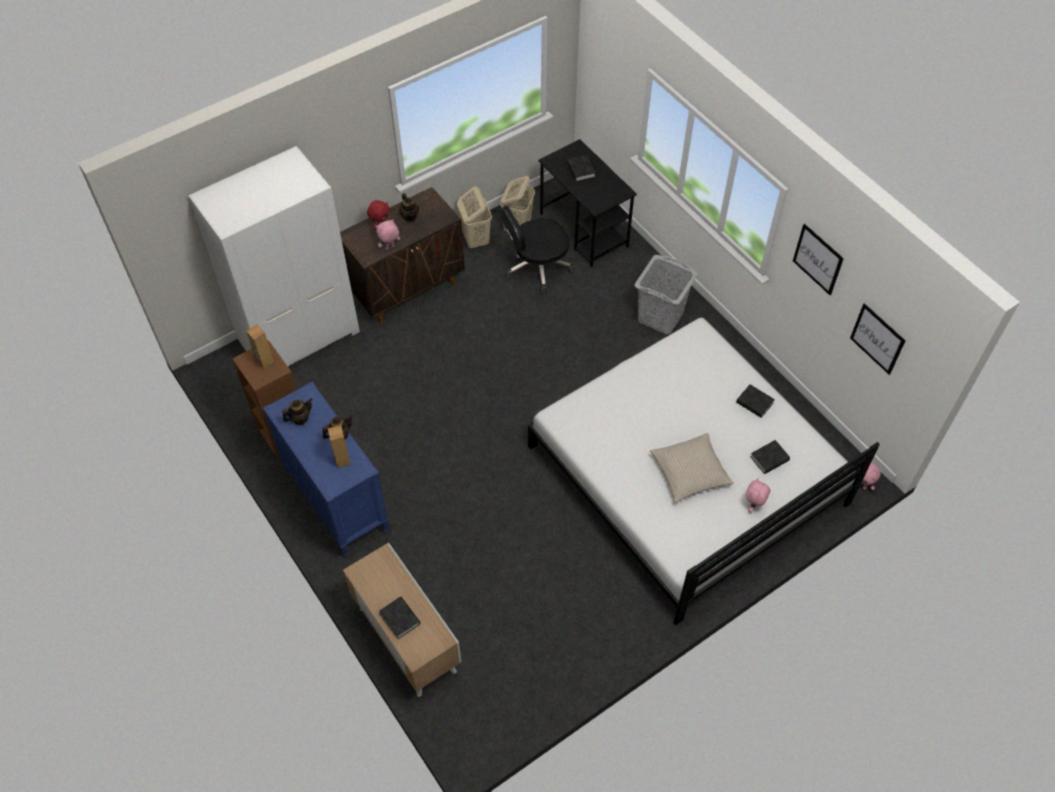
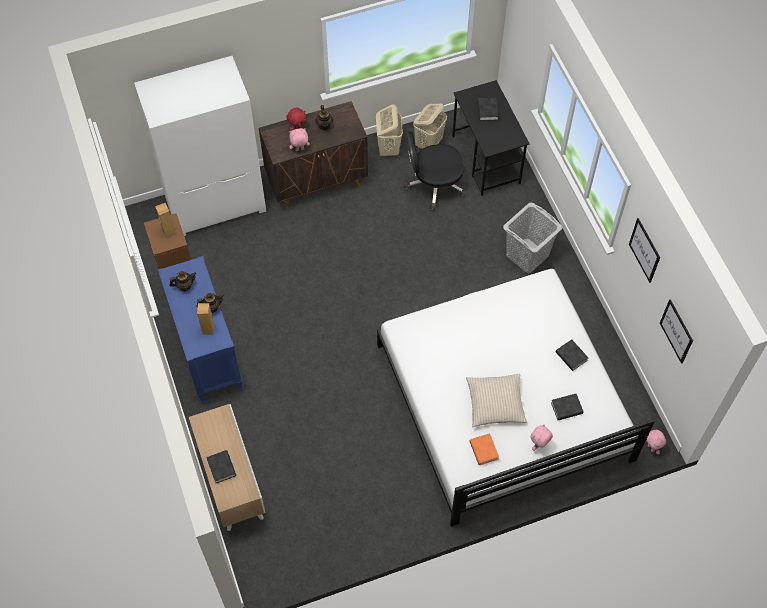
camera: 15 degrees right, 5 degrees up
(695, 526) = (483, 450): none -> orange book

